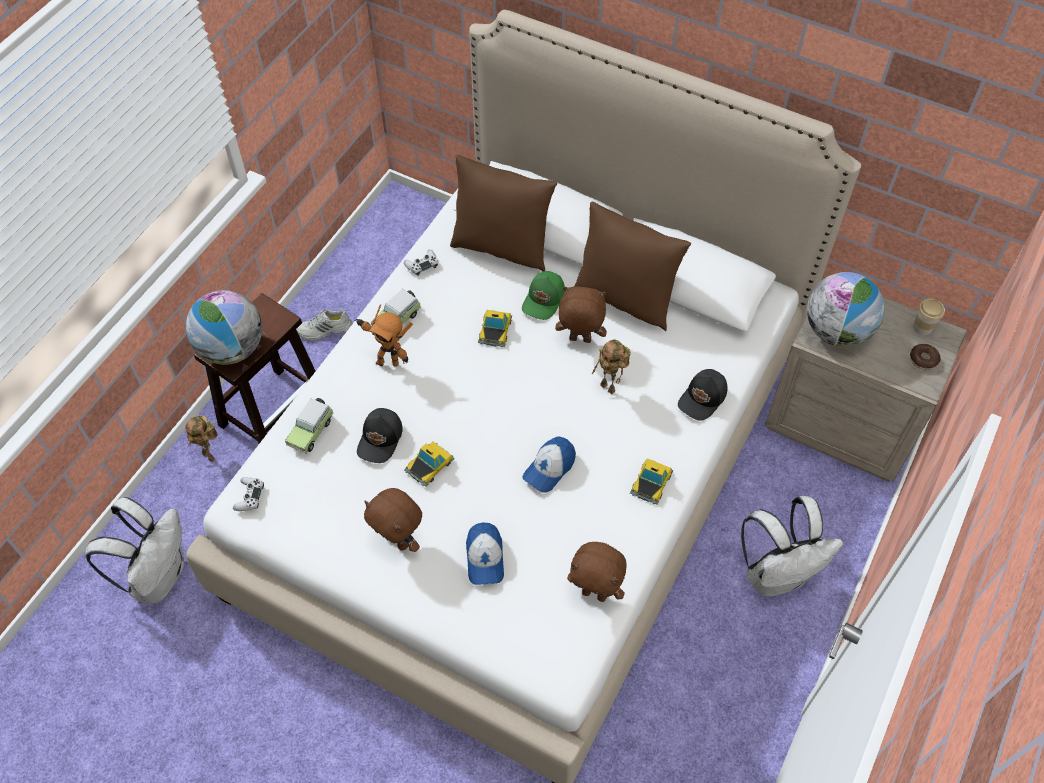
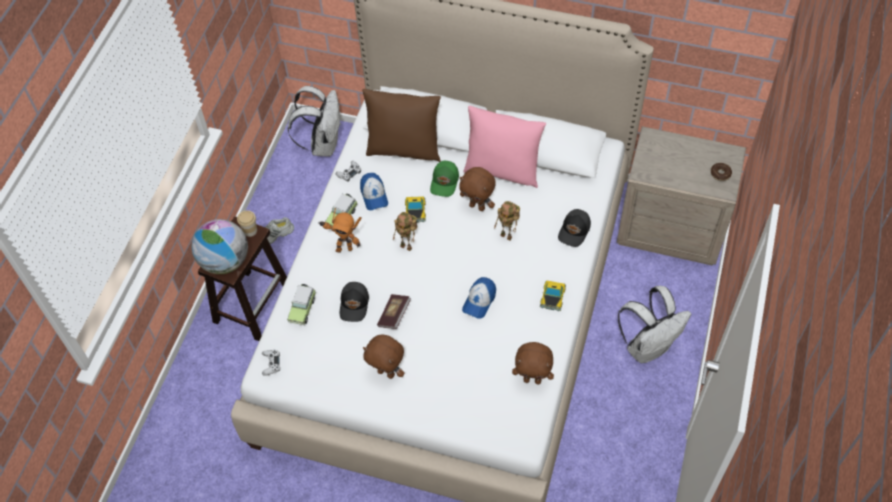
camera: 10 degrees left, 0 degrees up
(158, 576) = (200, 441): white backpack -> white backpack (323, 144)
(210, 456) = (213, 346): toy robot -> toy robot (407, 246)
(429, 465) = (394, 315): toy car -> book
(485, 558) = (450, 372): cap -> cap (374, 195)
(579, 340) = (477, 206): brown plush toy -> brown plush toy turned 150 degrees counterclockwise
(624, 299) = (502, 170): brown pillow -> pink pillow
(836, 331) = (657, 165): globe -> none
(922, 327) = (715, 151): cup -> cup (250, 231)

